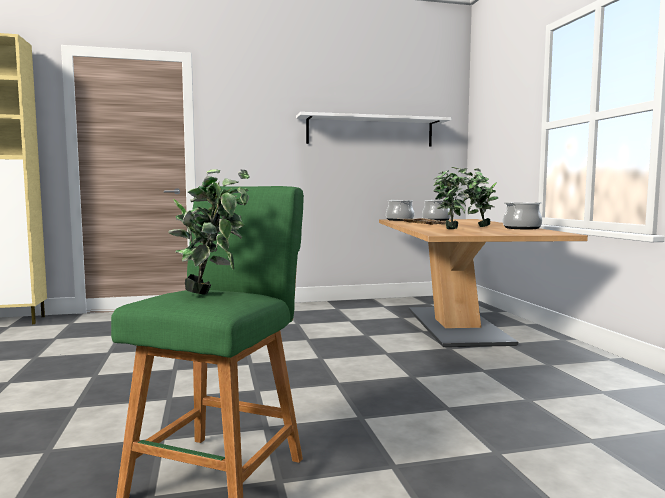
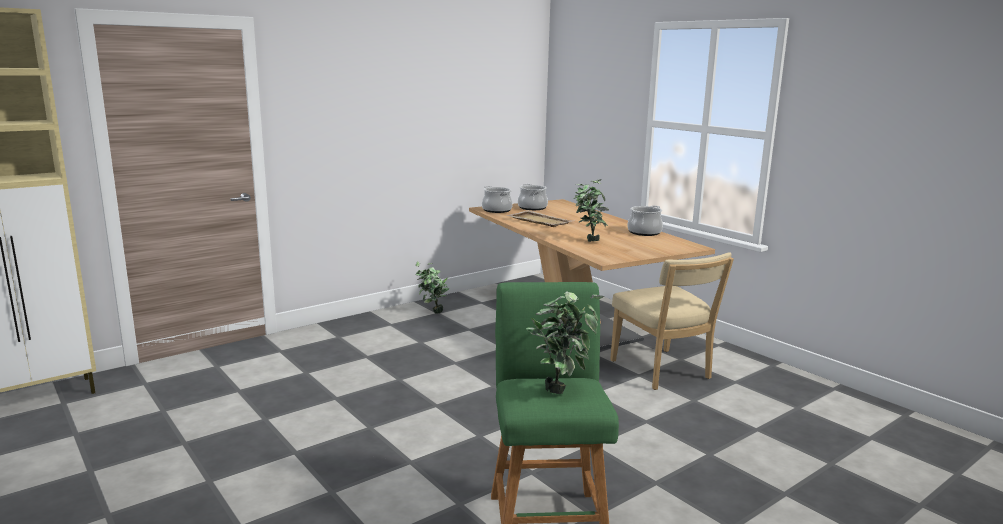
camera: 25 degrees left, 10 degrees up
(370, 131) = (455, 106): white shelf -> none
(476, 227) = (602, 231): potted plant -> potted plant (431, 313)
(514, 371) = (663, 372): none -> beige chair

